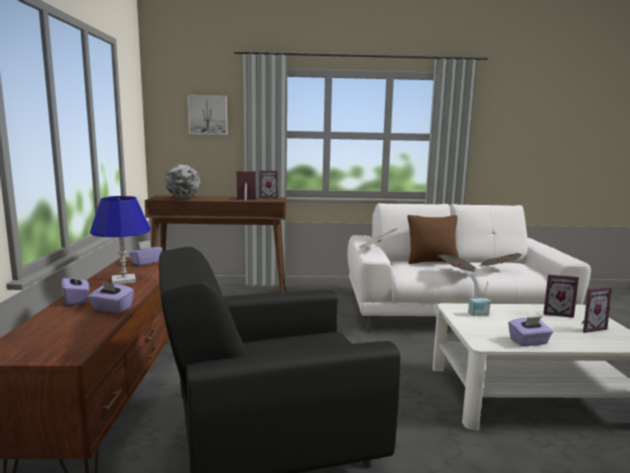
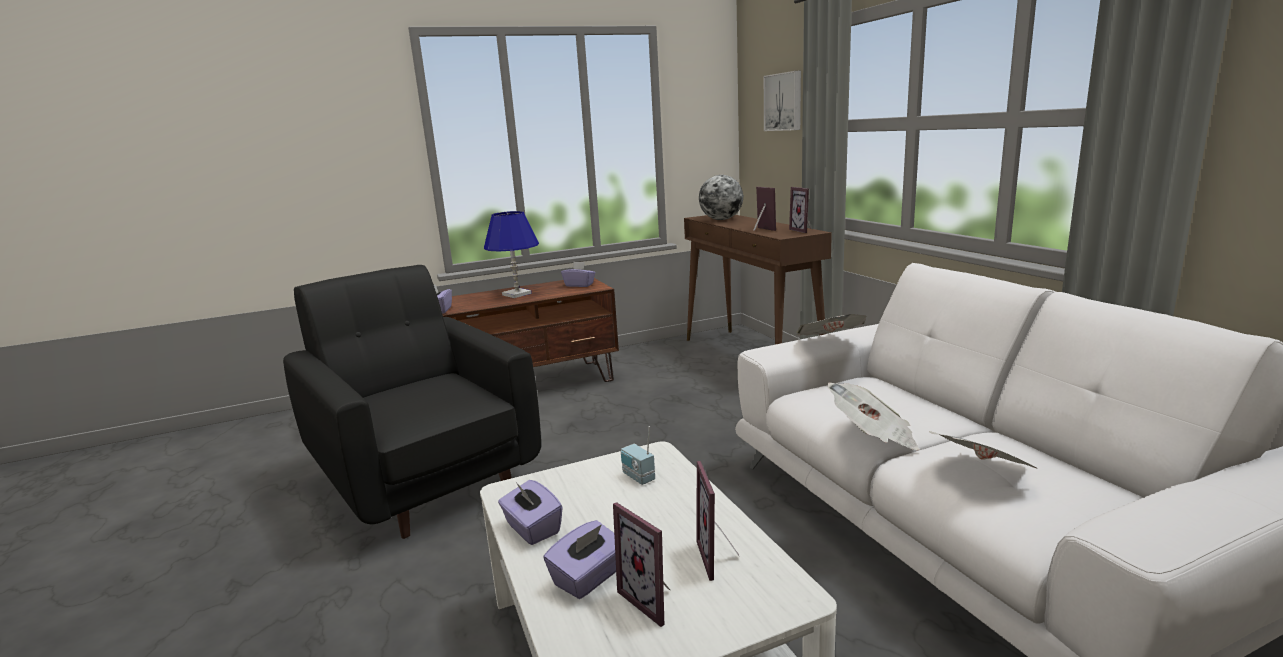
camera: 70 degrees right, 5 degrees up
(76, 300) = (456, 299): purple tissue box -> purple tissue box (589, 578)
(432, 262) = (924, 405): brown pillow -> none

